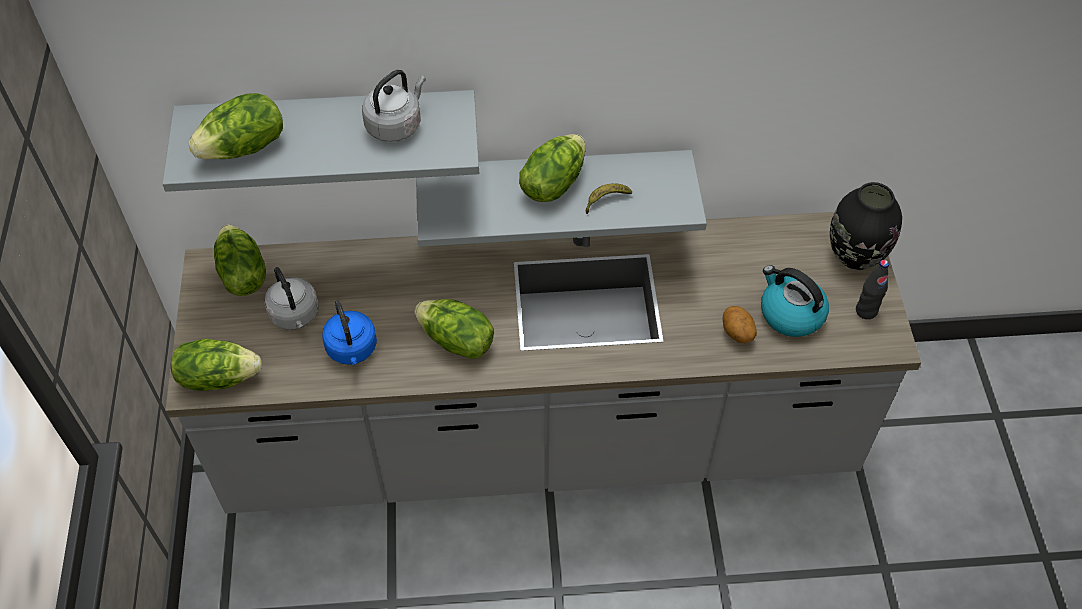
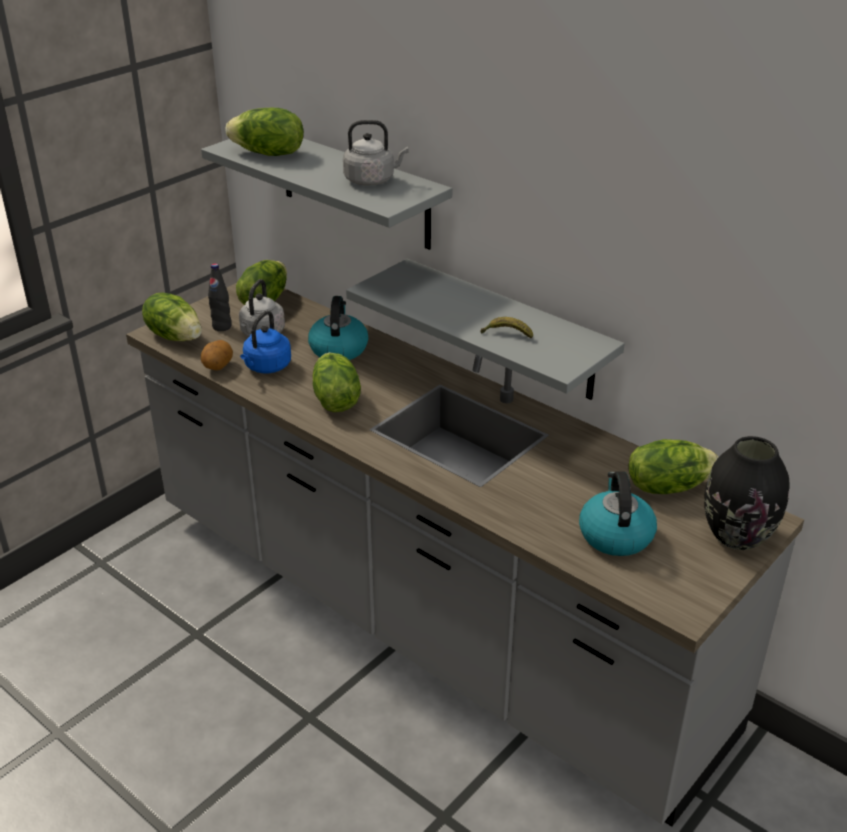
camera: 45 degrees right, 20 degrees down
(385, 283) = (338, 349): none -> kettle
(552, 183) = (483, 308): lettuce -> lettuce (667, 486)
(736, 333) = (548, 518): potato -> potato (217, 367)
(866, 311) = (692, 575): black bottle -> black bottle (222, 327)

